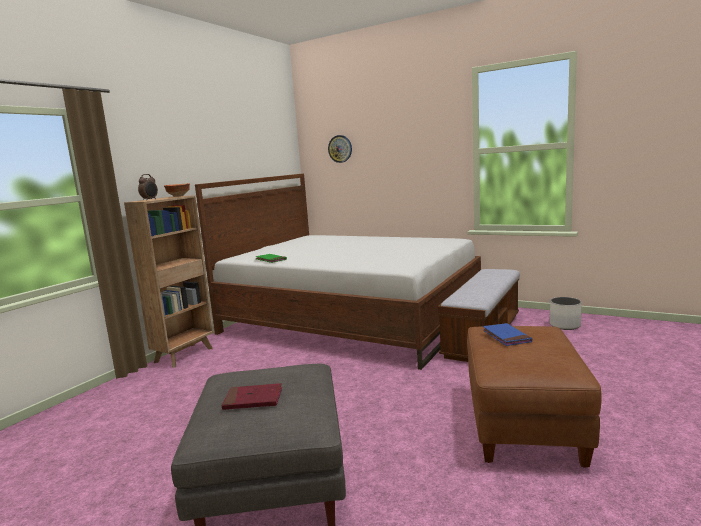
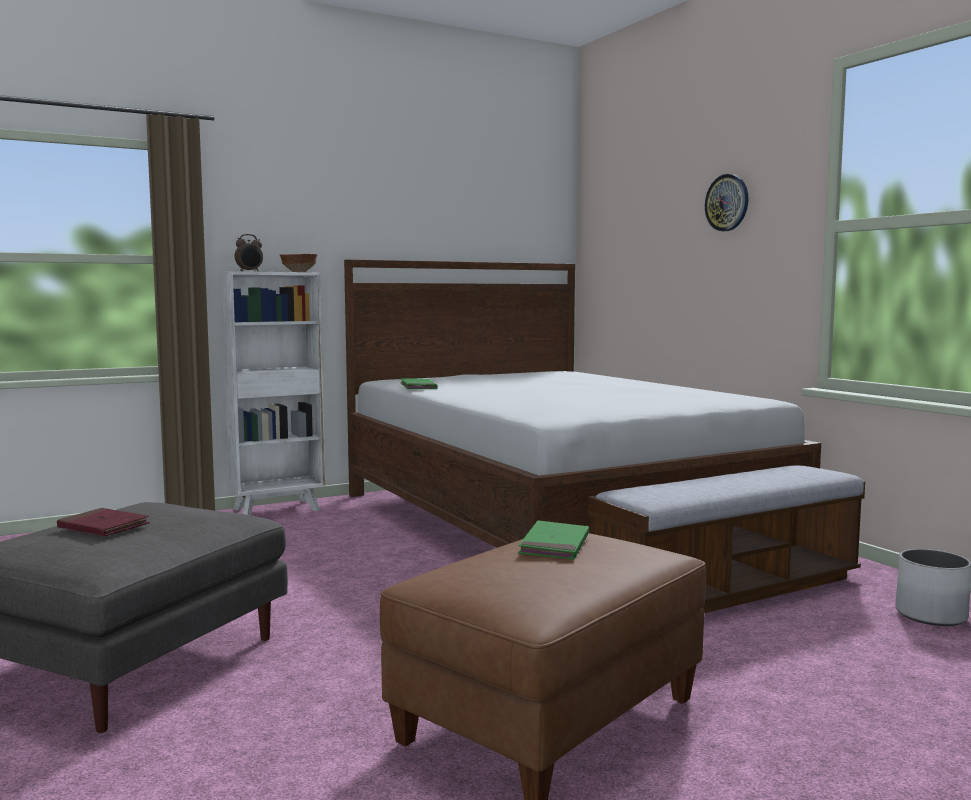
camera: 30 degrees right, 5 degrees down
(185, 355) = (278, 510): brown bookcase -> white bookcase
(340, 149) = (628, 222): wall clock -> wall clock (727, 203)
(506, 337) = (554, 545): blue book -> green book

